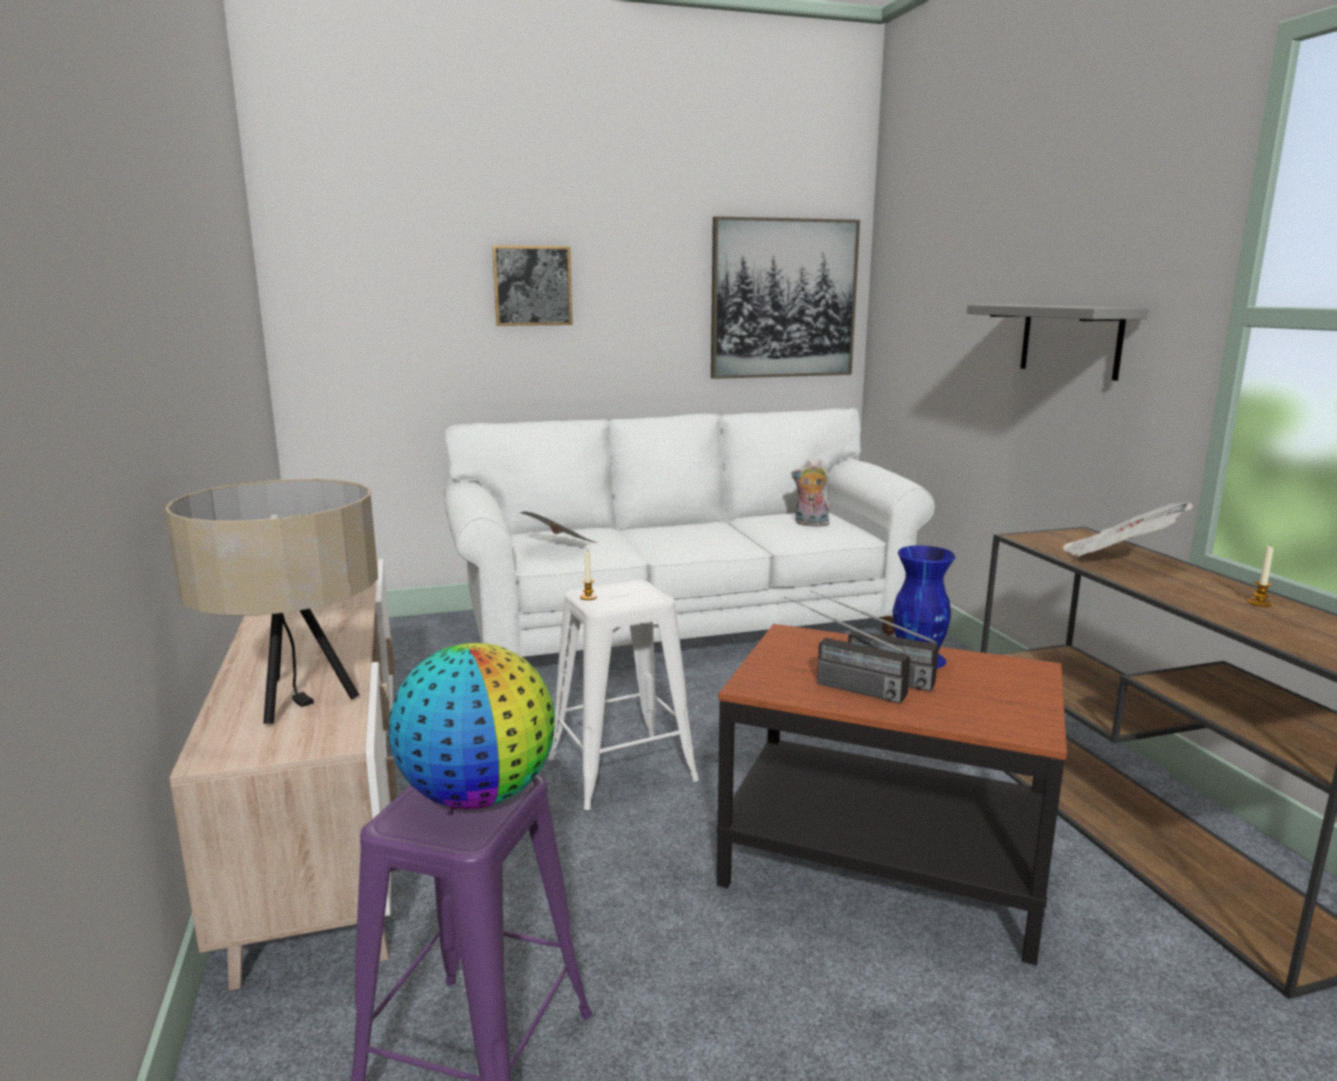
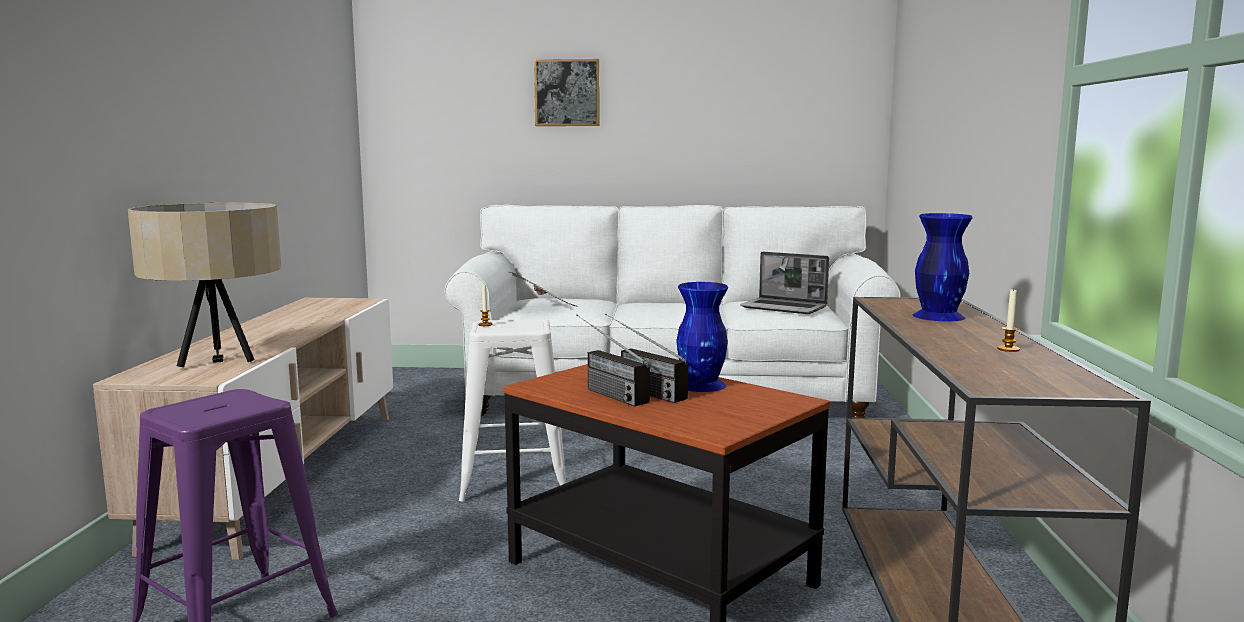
camera: 20 degrees right, 5 degrees down
(478, 795) = (234, 405): globe -> none
(783, 299) = (800, 104): picture -> none
(810, 524) = (785, 308): plush toy -> laptop
(1070, 340) = (986, 120): grey shelf -> none
(1118, 558) = (937, 316): newspaper -> blue vase

